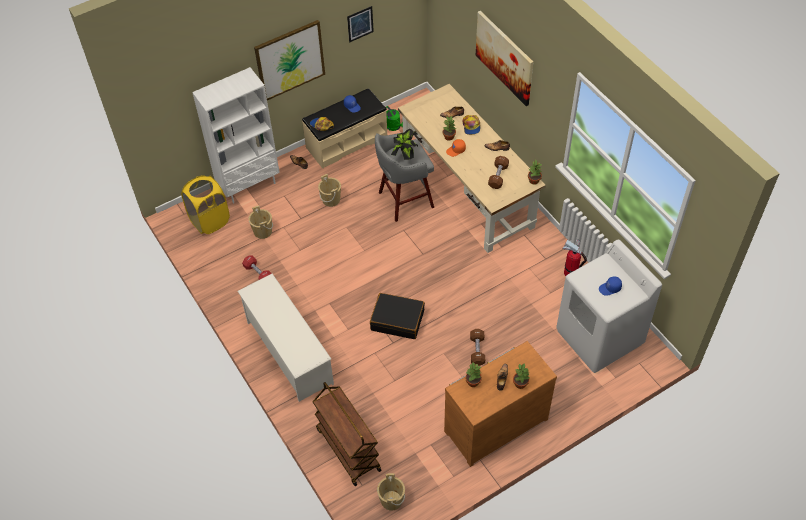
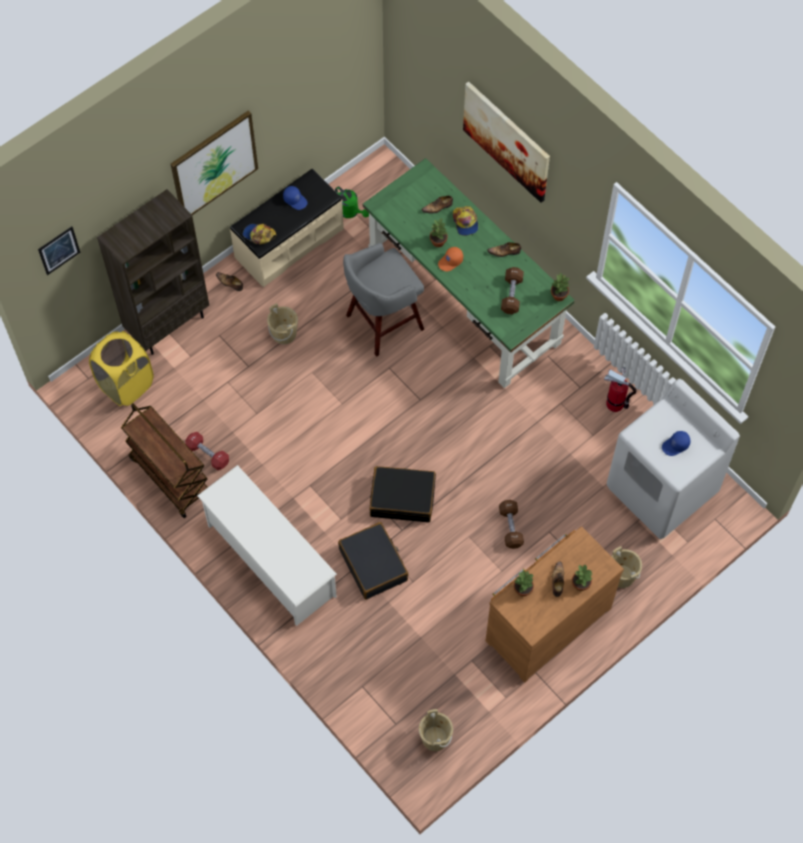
camera: 10 degrees left, 10 degrees up
(249, 185) = (168, 324): white bookcase -> brown bookcase
(263, 231) = (201, 392): beige bucket -> beige bucket (622, 576)
(347, 449) = (369, 680): brown cart -> brown cart (170, 477)
(360, 24) = (300, 98): picture -> picture (59, 250)
(366, 364) = (373, 564): none -> black suitcase
(405, 155) = (384, 275): potted plant -> none
(468, 190) = (465, 299): beige desk -> green desk

